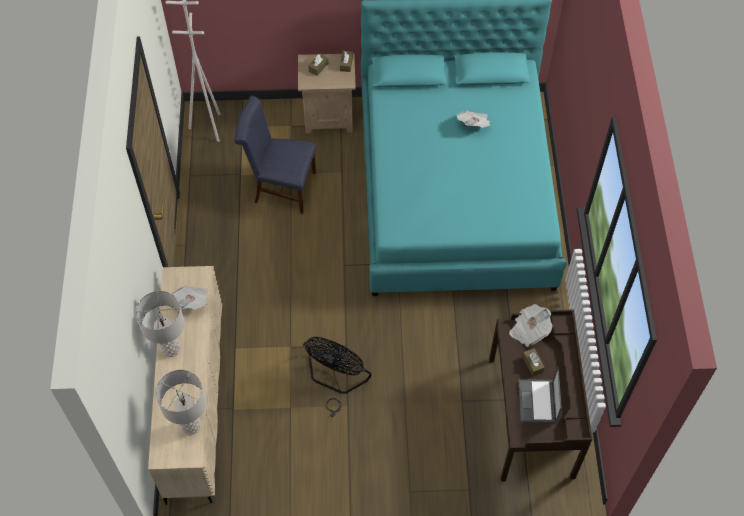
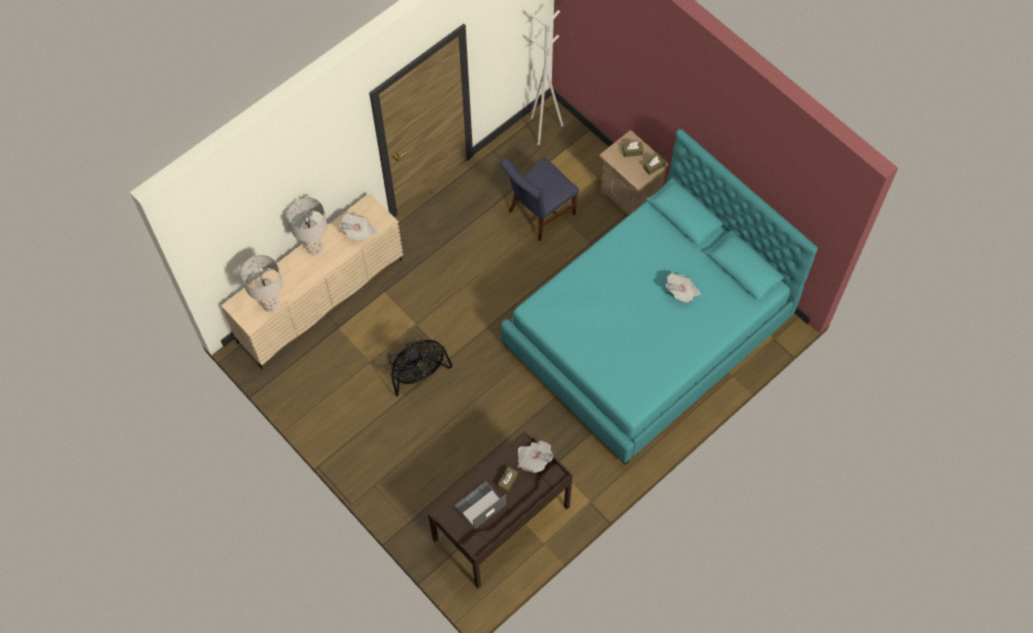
camera: 50 degrees right, 5 degrees up
(280, 187) = (538, 214): blue chair -> blue chair turned 105 degrees counterclockwise
(334, 380) = (415, 373): black fan -> black fan turned 75 degrees clockwise

